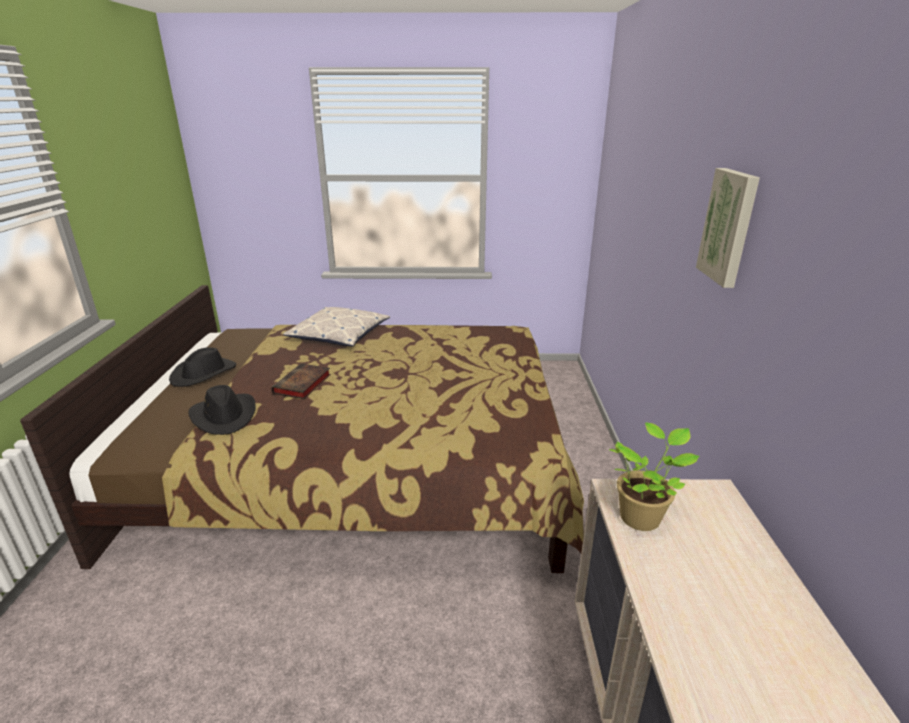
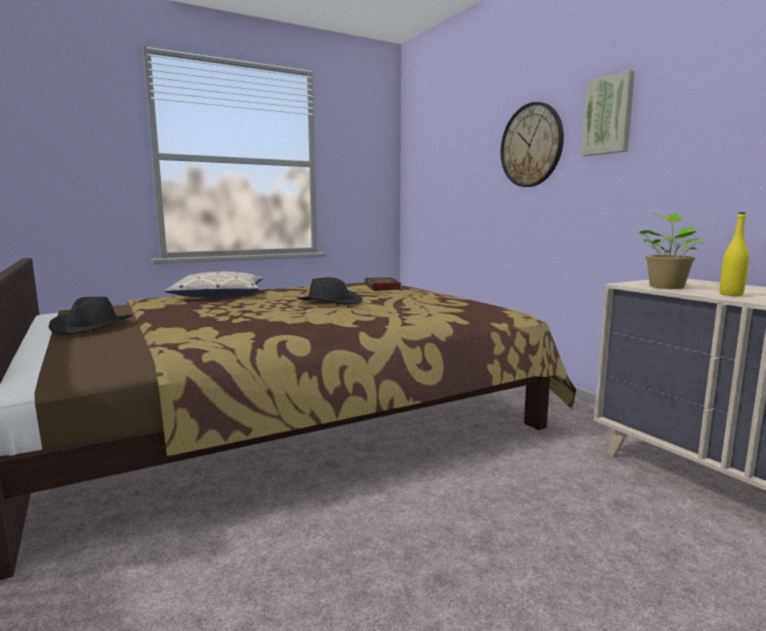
camera: 30 degrees left, 15 degrees down
(225, 416) = (182, 335): black hat -> black hat (330, 302)
(302, 385) = (238, 314): book -> book (383, 287)
(668, 576) = (731, 294): none -> yellow bottle
(673, 220) = (531, 145): none -> wall clock

